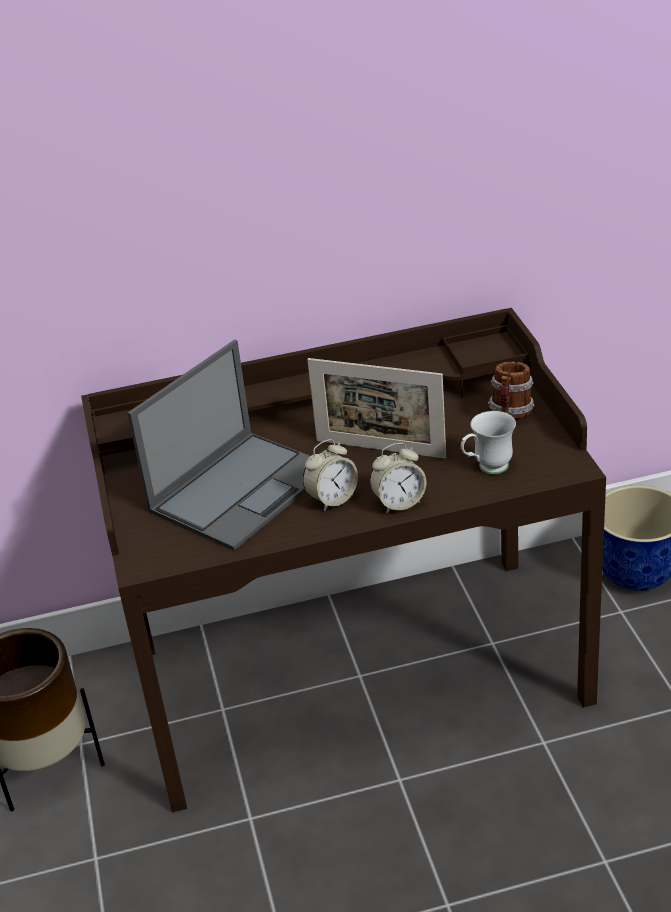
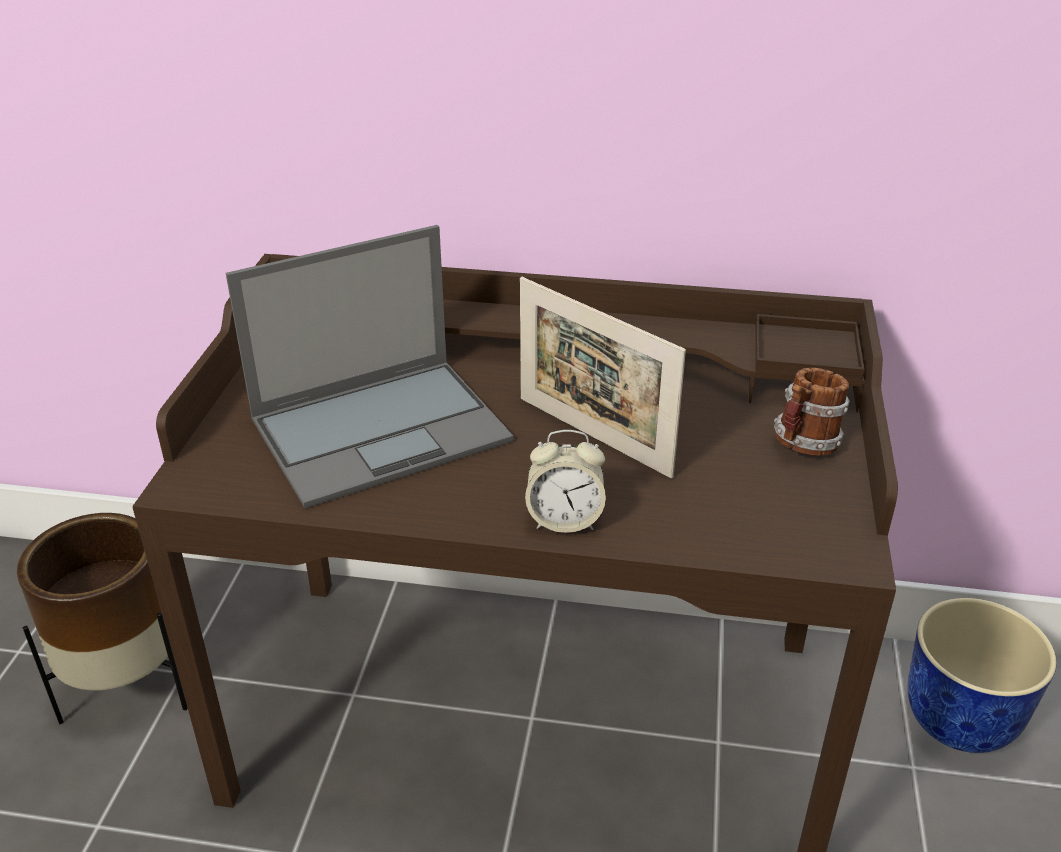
camera: 20 degrees right, 0 degrees up
(332, 499) = (481, 483): alarm clock -> none
(487, 469) = (720, 514): white mug -> none

